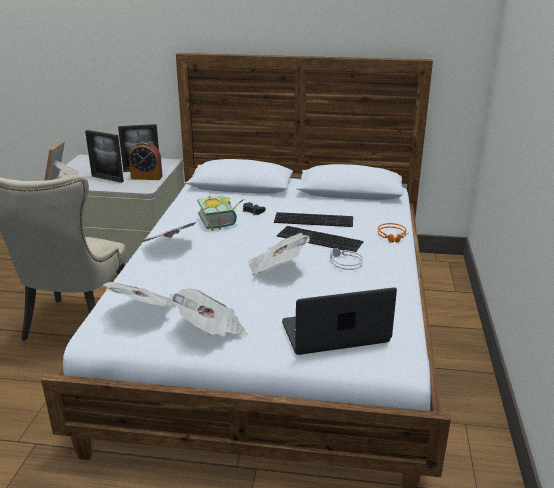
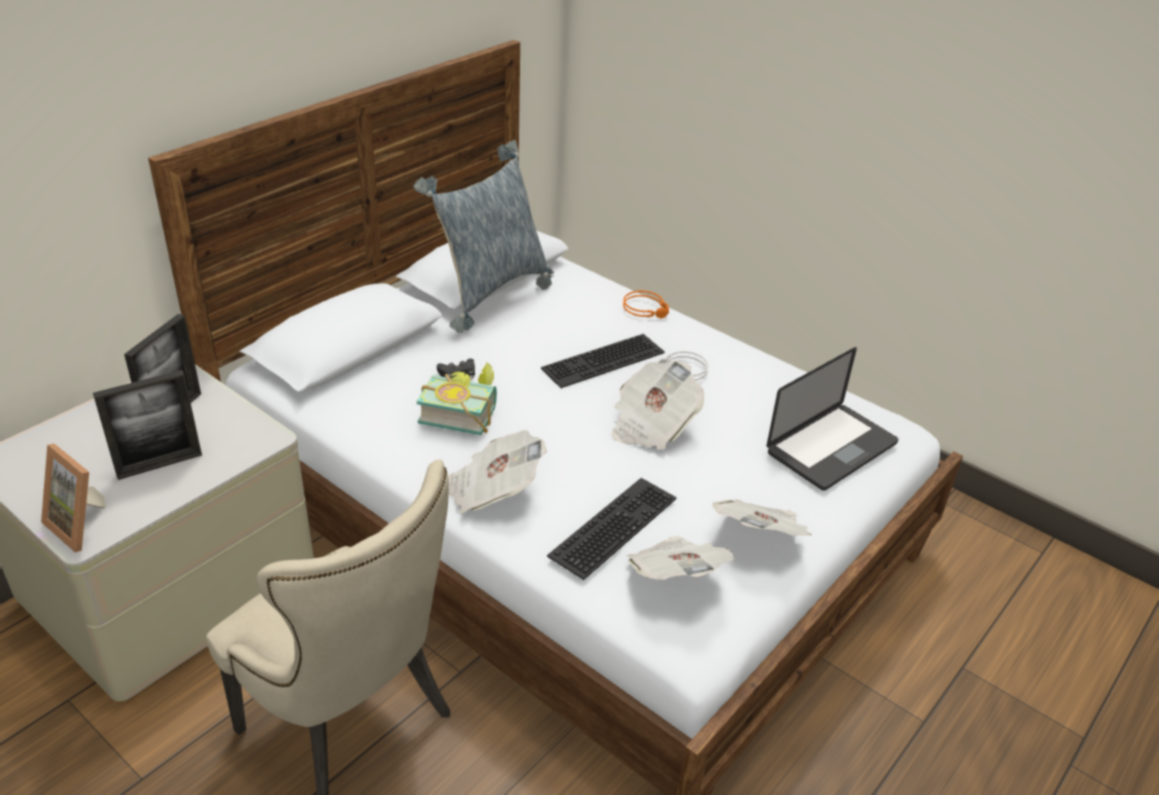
camera: 60 degrees left, 10 degrees up
(146, 177) = (217, 420): alarm clock -> none
(314, 219) = (541, 338): keyboard -> keyboard (612, 524)
(326, 198) = (487, 301): none -> pillow
(335, 333) = (831, 448): laptop -> laptop turned 150 degrees counterclockwise

